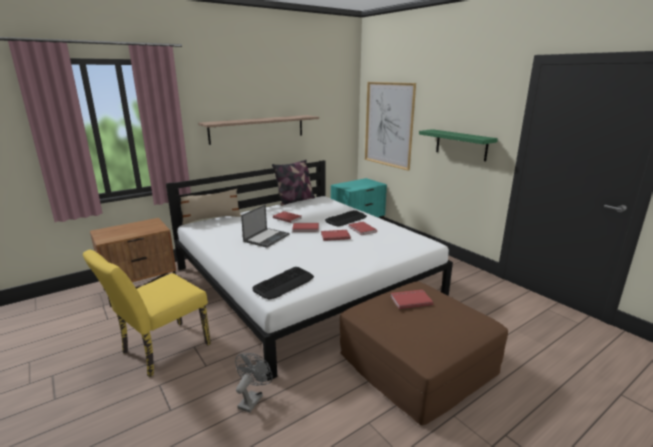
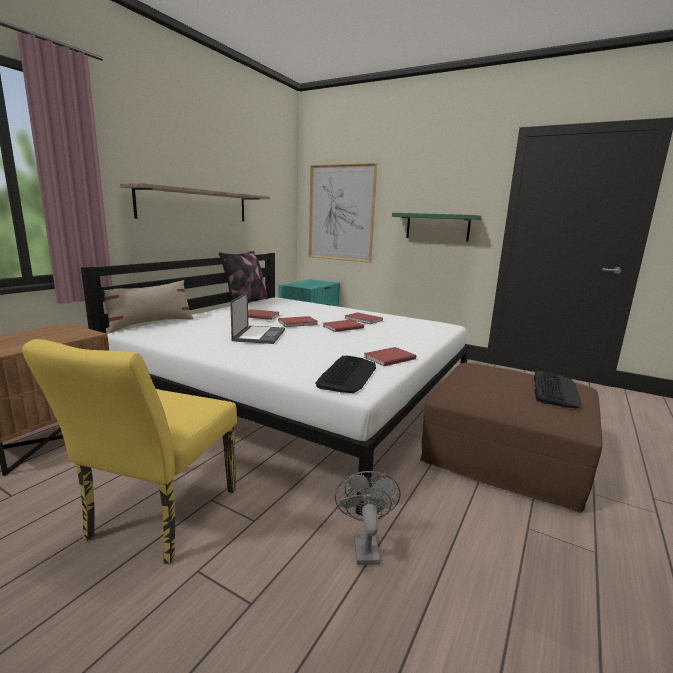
camera: 25 degrees left, 5 degrees down
(346, 219) = (332, 313): keyboard -> keyboard (555, 390)
(410, 300) = (490, 376): red book -> red book (388, 358)

